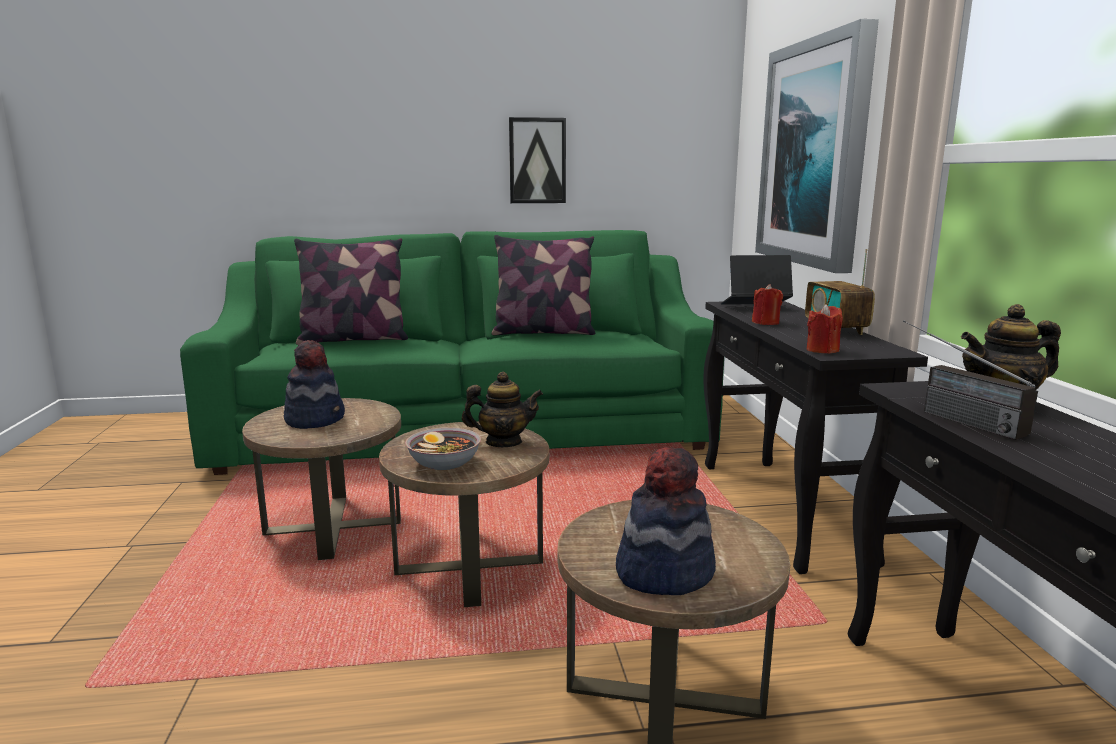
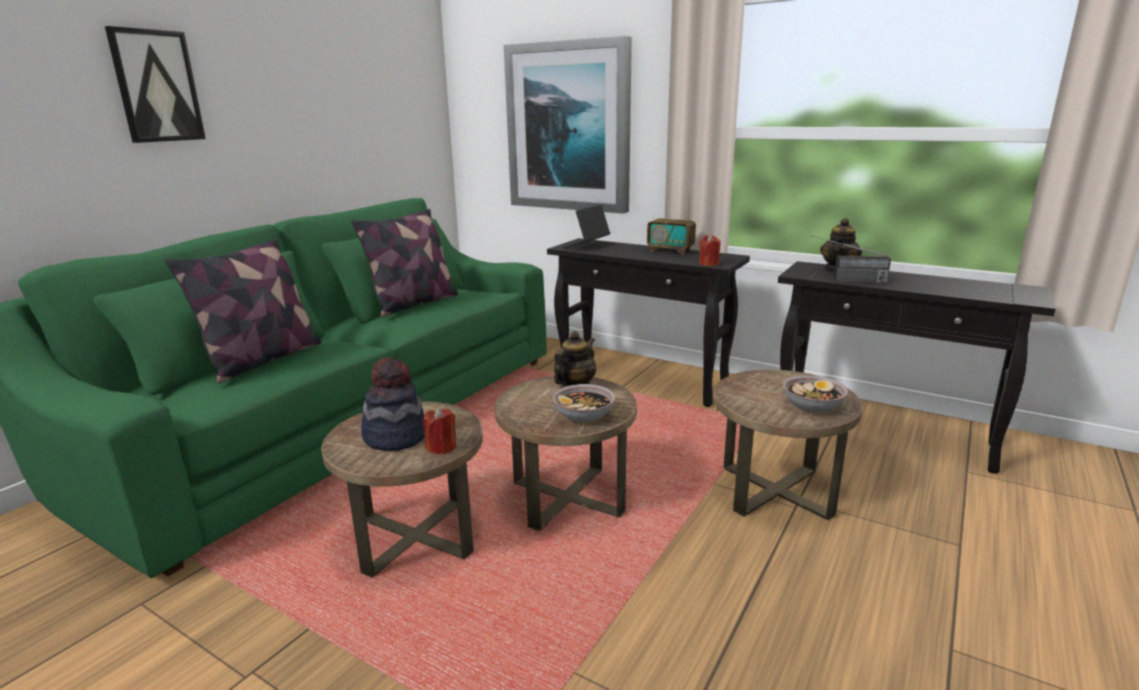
camera: 50 degrees left, 5 degrees up
(537, 161) = (308, 138): picture -> picture (156, 86)
(663, 571) = (812, 406): hat -> bowl
(765, 323) = (629, 255): red candle -> red candle (441, 447)

